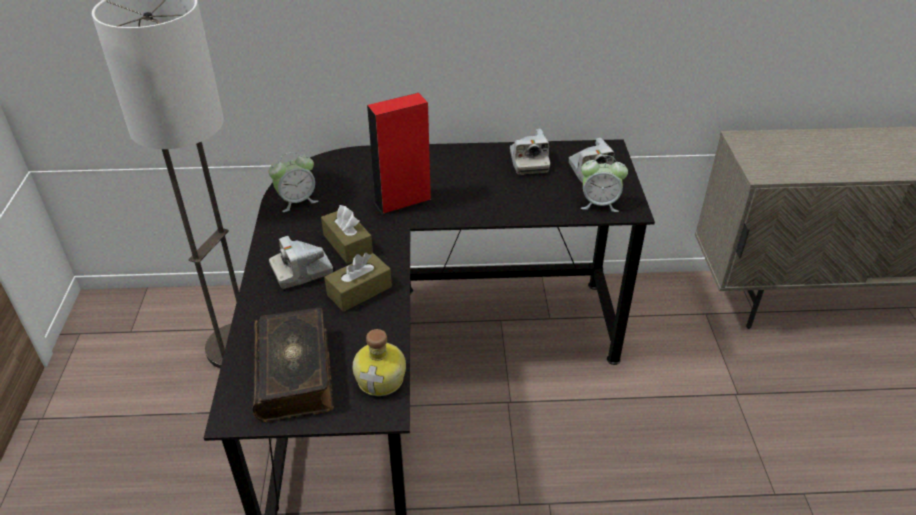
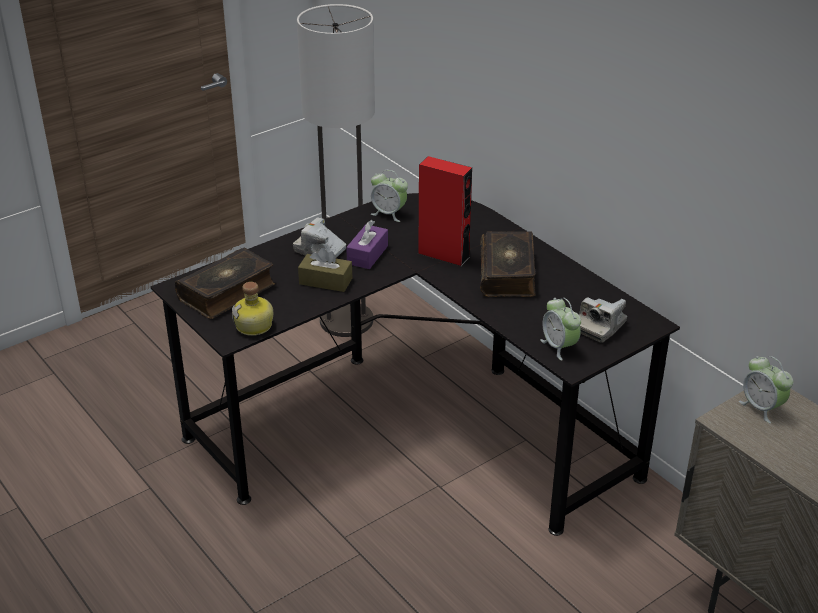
camera: 55 degrees right, 5 degrees down
(347, 244) = (367, 255): brown tissue box -> purple tissue box
(470, 181) = (508, 273): none -> book
(528, 162) = (572, 290): camera -> none
(757, 151) = (761, 408): none -> alarm clock

